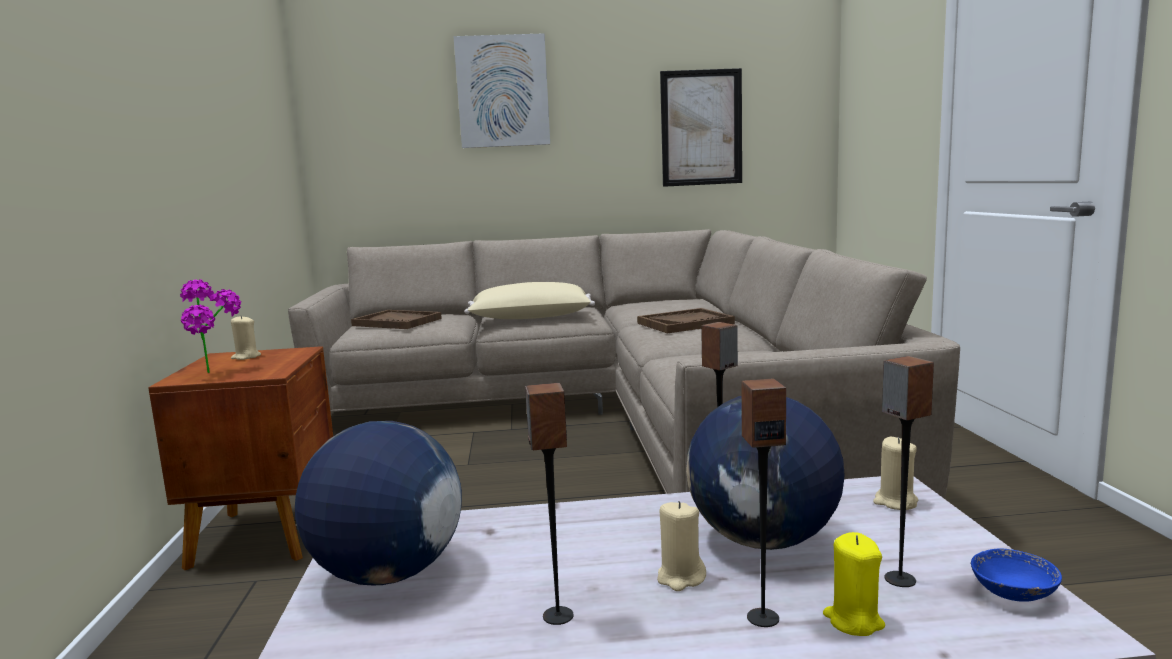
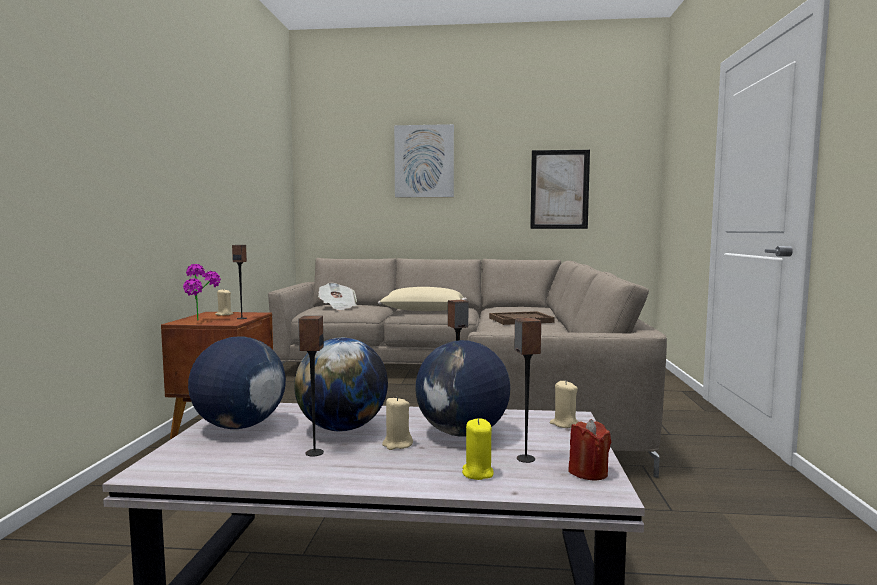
camera: 10 degrees right, 5 degrees down
(397, 322) = (338, 307): brown tray -> newspaper
(566, 555) = (342, 428): none -> globe
(762, 617) = (426, 466): speaker -> speaker (242, 318)
(1013, 593) = (588, 472): blue bowl -> red candle

